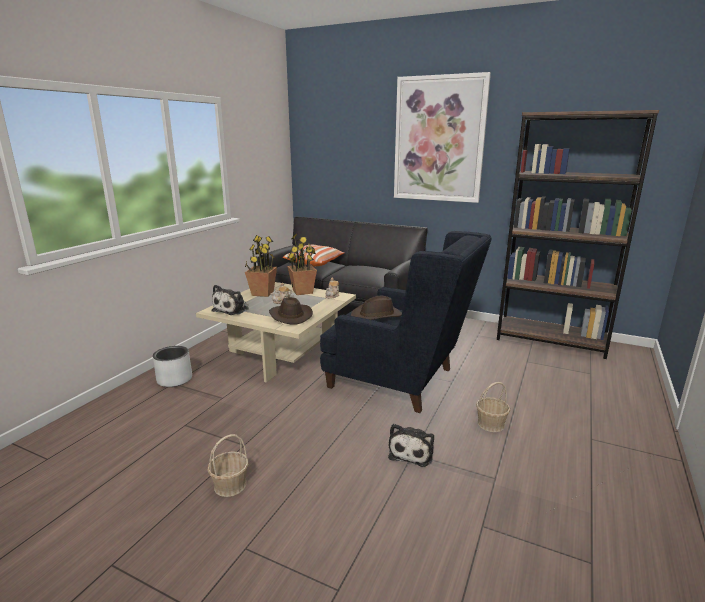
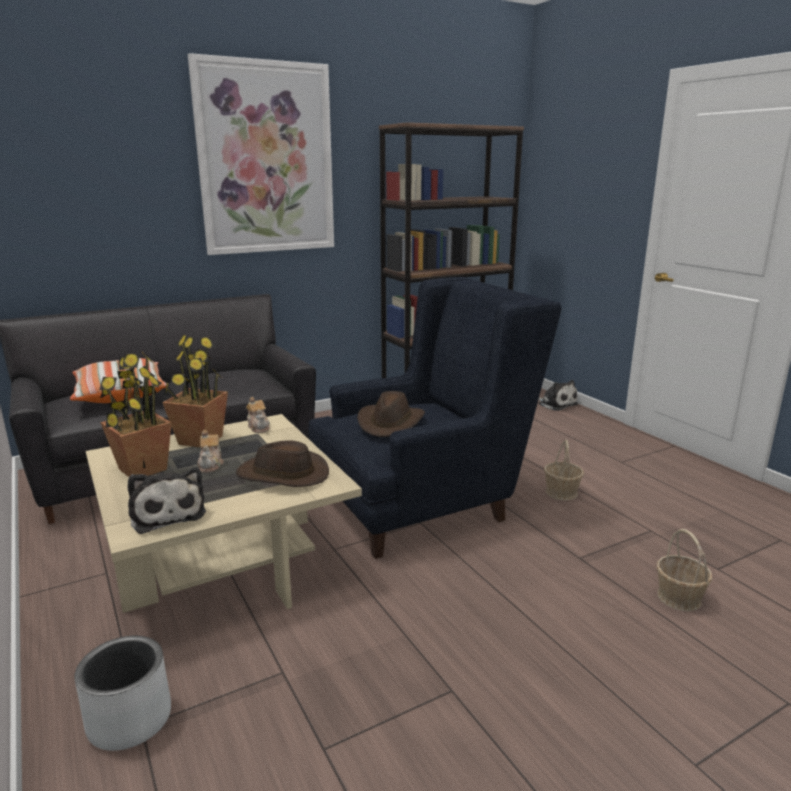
camera: 55 degrees left, 0 degrees up
(230, 485) = (546, 738): basket -> basket (679, 598)
(411, 452) = (575, 557): plush toy -> plush toy (556, 404)

